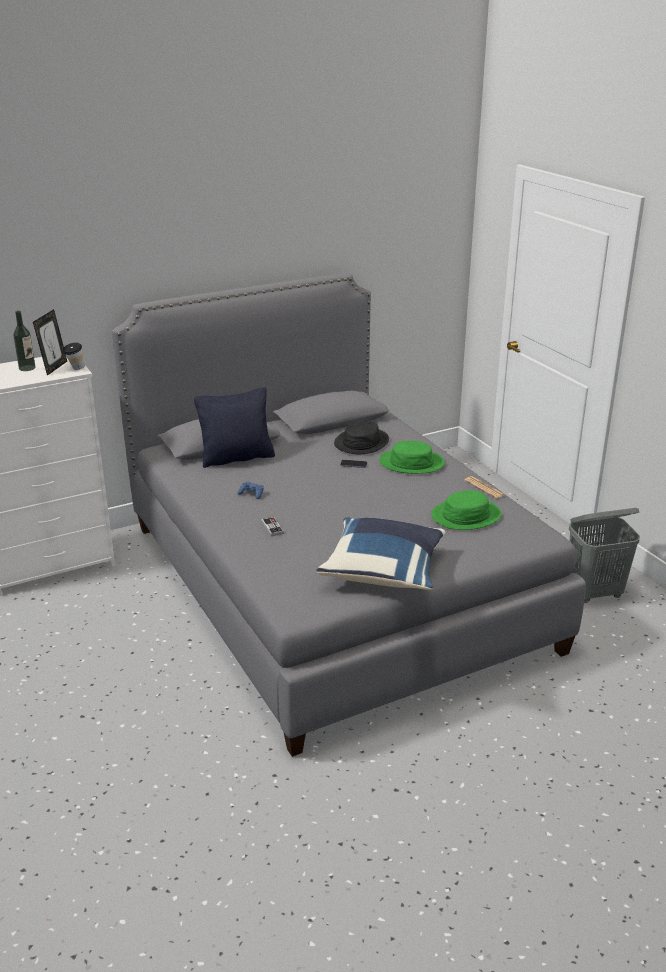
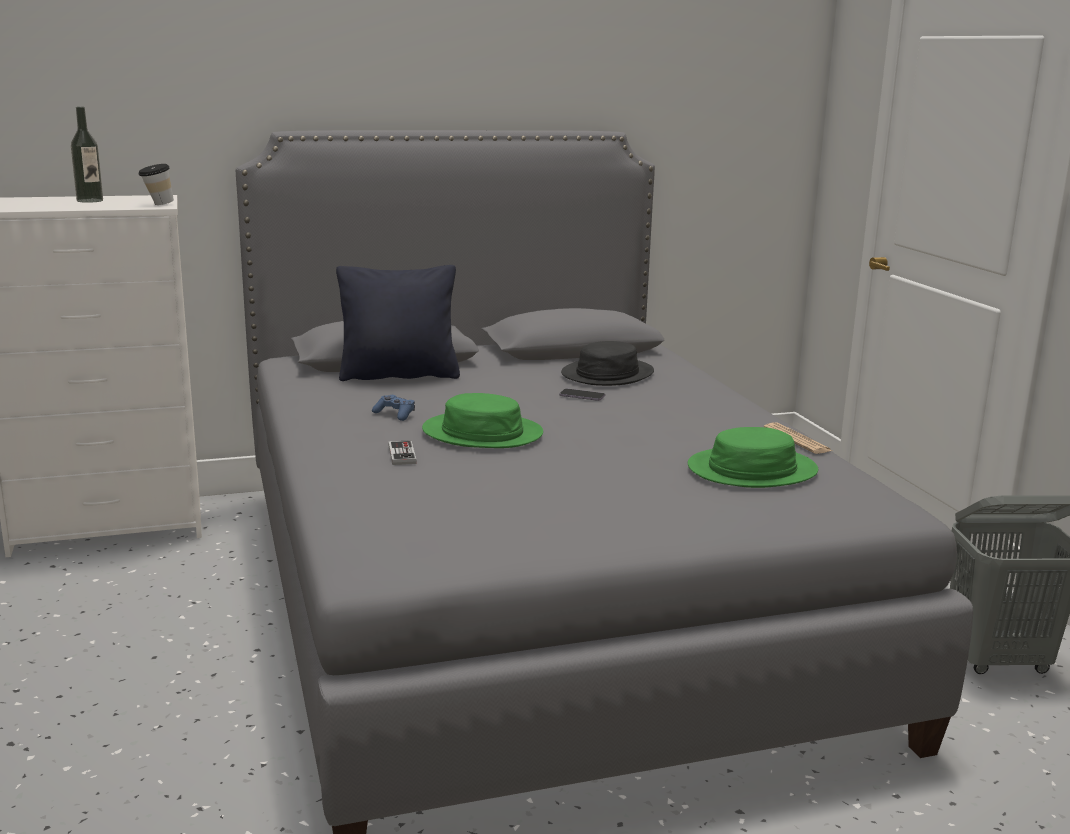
camera: 10 degrees right, 10 degrees down
(54, 368) = (128, 202): picture frame -> none
(384, 571) = (568, 528): blue pillow -> none
(411, 462) = (680, 401): green hat -> green hat (482, 433)

